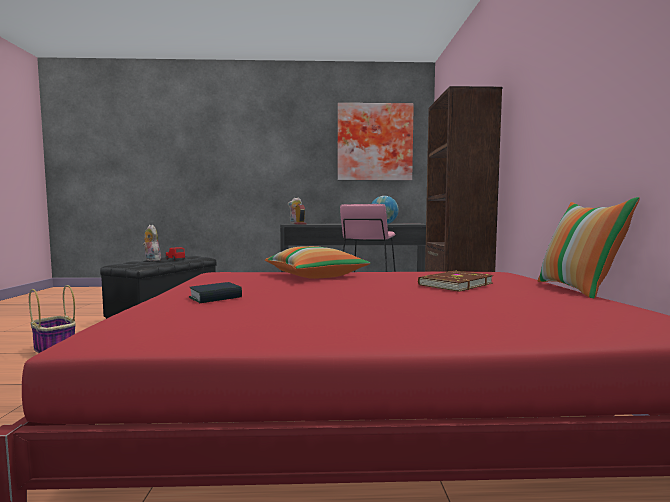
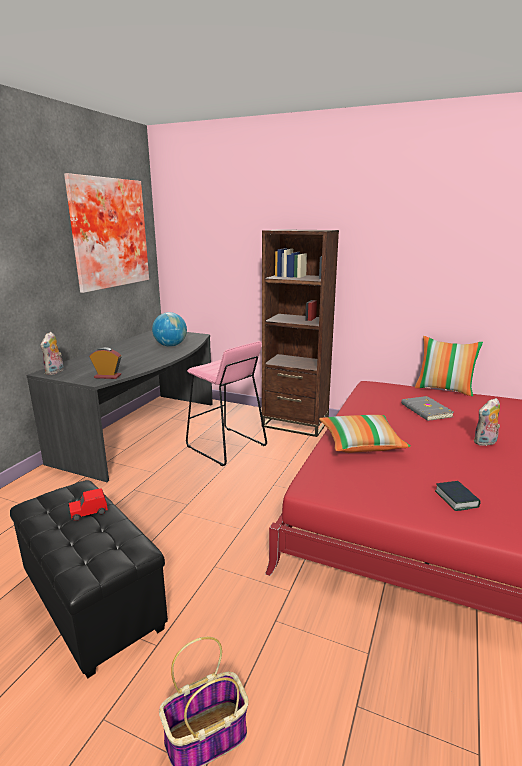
camera: 65 degrees left, 15 degrees up
(151, 260) = (67, 538): plush toy -> plush toy (485, 443)
(454, 284) = (425, 410): brown book -> grey book

